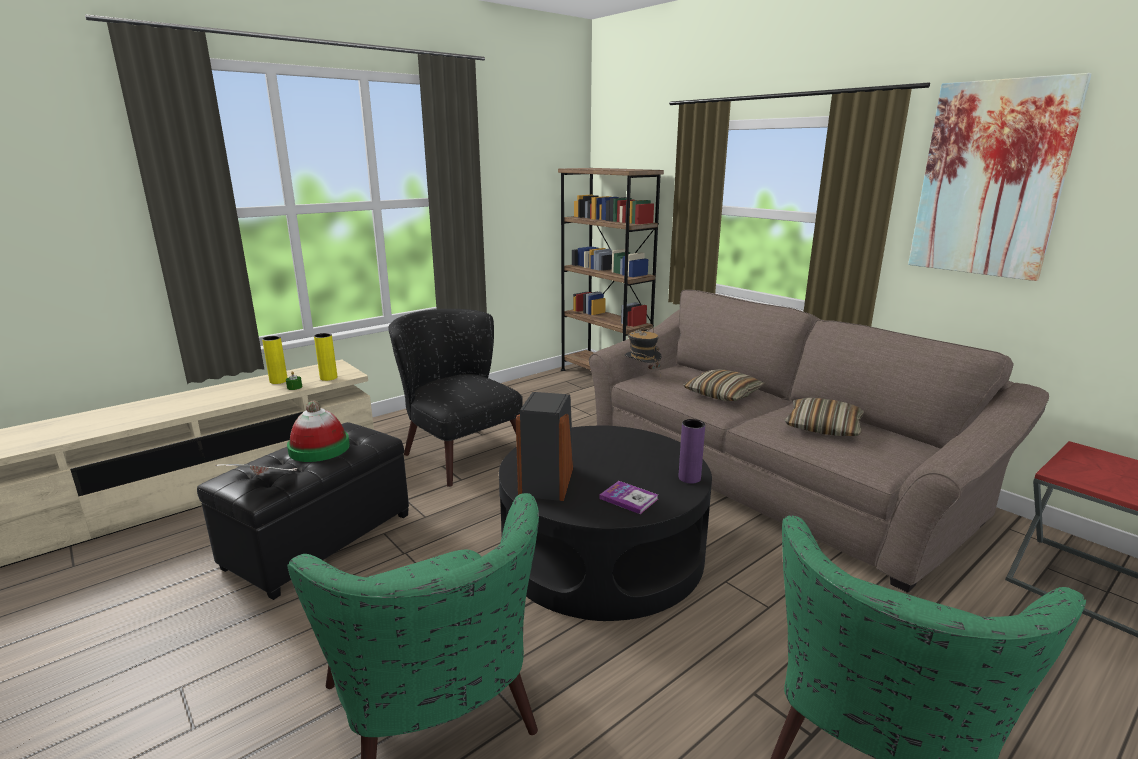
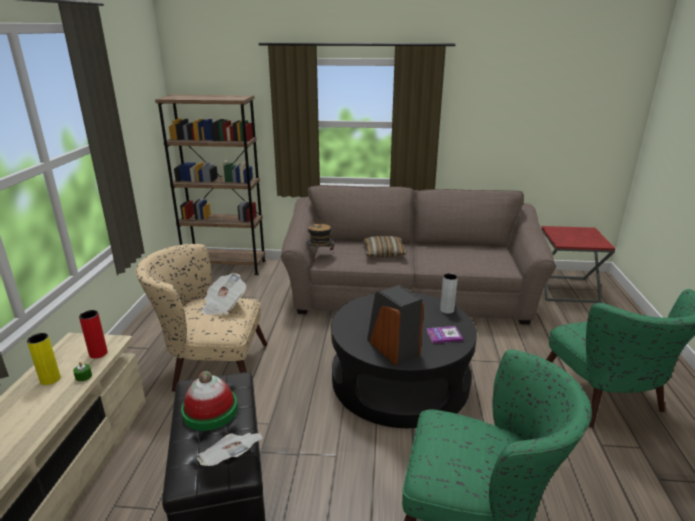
camera: 45 degrees left, 5 degrees up
(328, 378) = (98, 353): yellow vase -> red vase
(458, 451) = (211, 366): black armchair -> beige armchair
(472, 382) = (223, 305): none -> newspaper
(689, 478) = (447, 310): purple vase -> grey vase
(823, 427) = (455, 254): pillow -> none
(990, 180) = (486, 98): picture -> none

